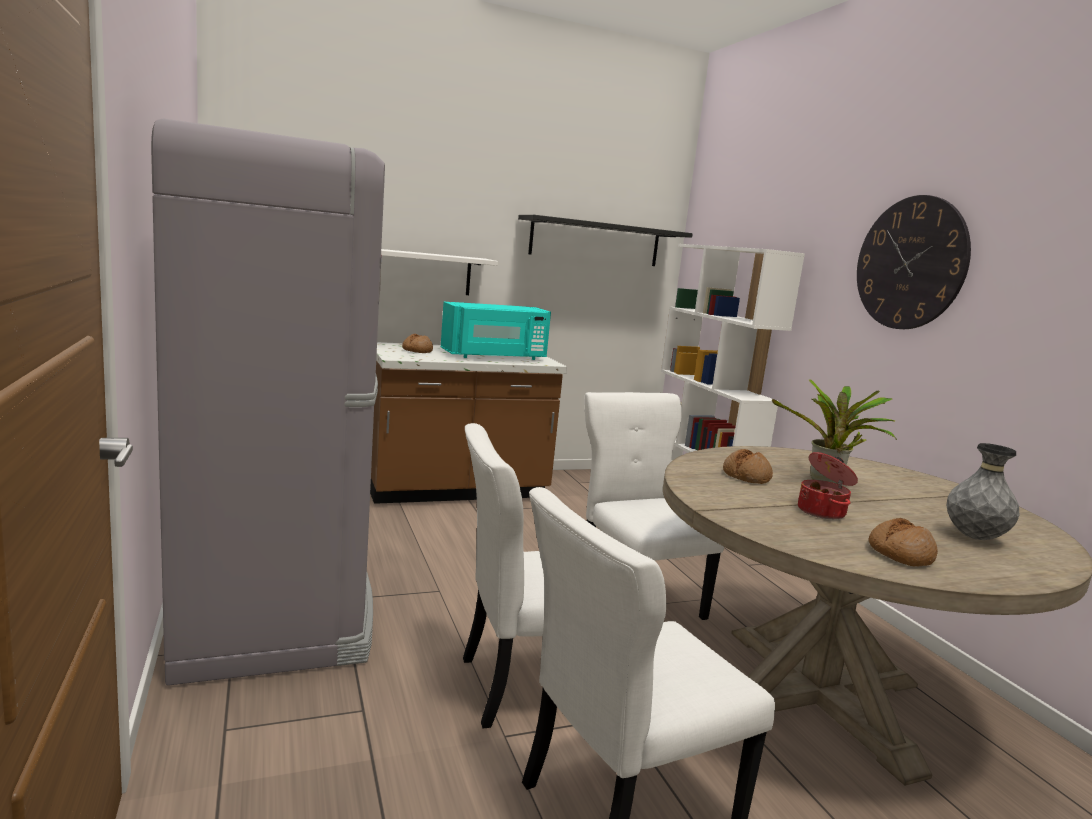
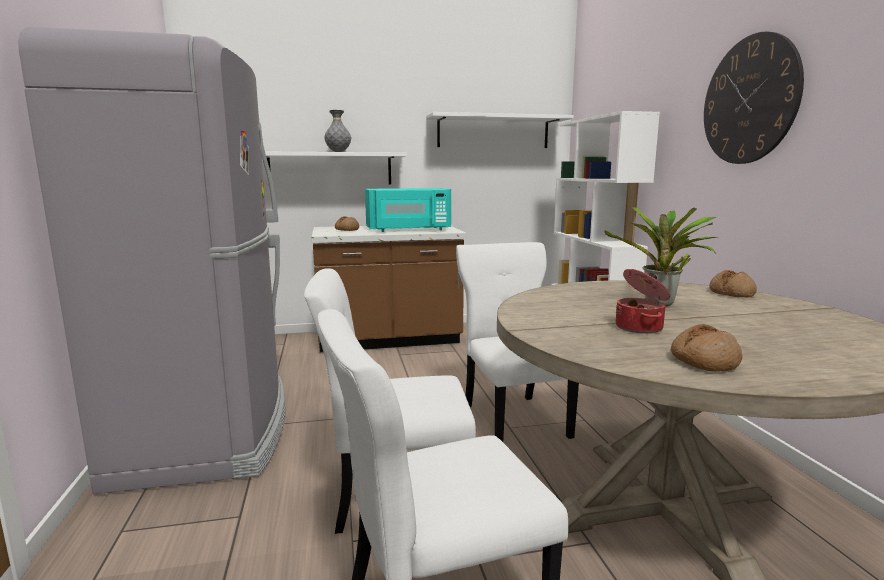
camera: 10 degrees right, 0 degrees up
(595, 242) = (493, 132): black shelf -> white shelf
(746, 476) = (581, 302): bread -> bread (732, 293)
(974, 537) = (799, 344): grey vase -> grey vase (338, 152)

